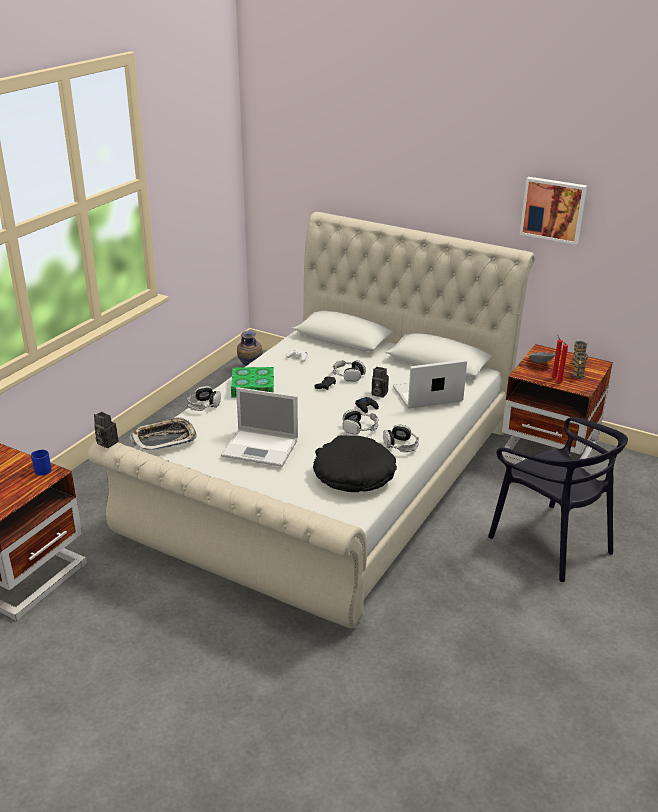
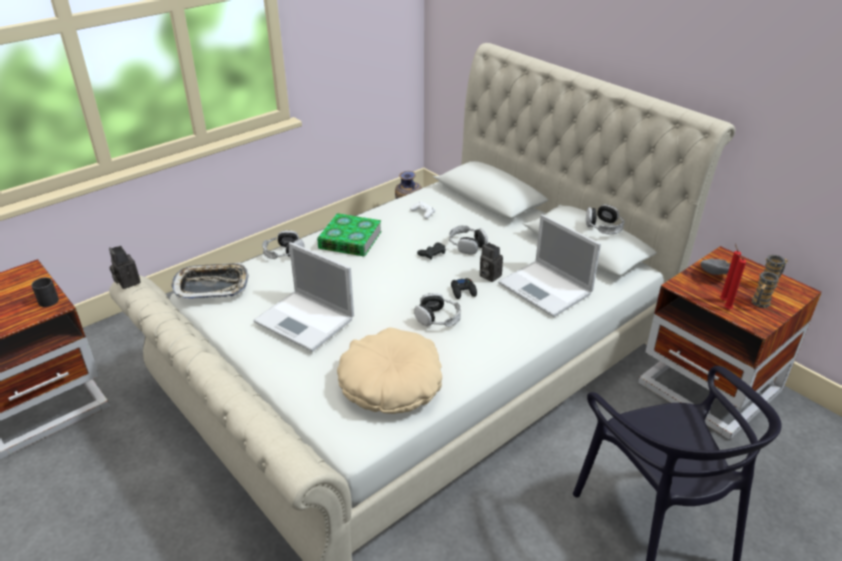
camera: 20 degrees right, 5 degrees up
(40, 469) = (47, 299): blue mug -> black mug
(352, 475) = (389, 383): black pillow -> beige pillow
(400, 445) = (474, 354): headphones -> headphones (603, 227)
(426, 395) = (546, 289): laptop -> laptop turned 135 degrees counterclockwise
(553, 209) = (772, 66): picture -> none

